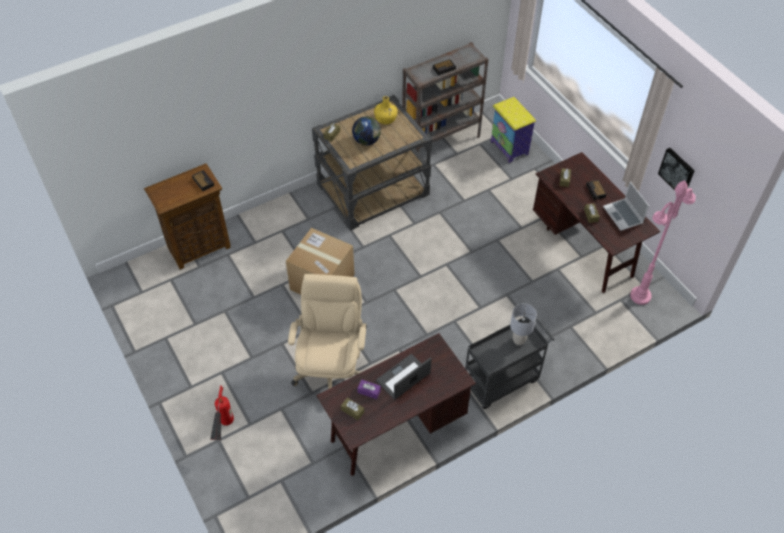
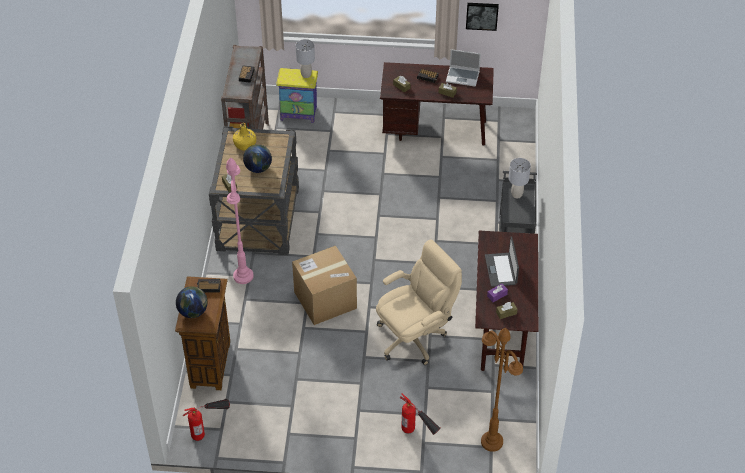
camera: 55 degrees left, 5 degrees down
(136, 284) = (209, 429): none -> fire extinguisher
(170, 187) = (193, 312): none -> globe
(254, 494) = (491, 442): none -> brown floor lamp
(331, 368) = (415, 337): beige office chair -> beige office chair turned 105 degrees clockwise
(522, 116) = (306, 75): none -> grey table lamp
(640, 296) = (504, 128): pink floor lamp -> pink floor lamp (243, 276)

